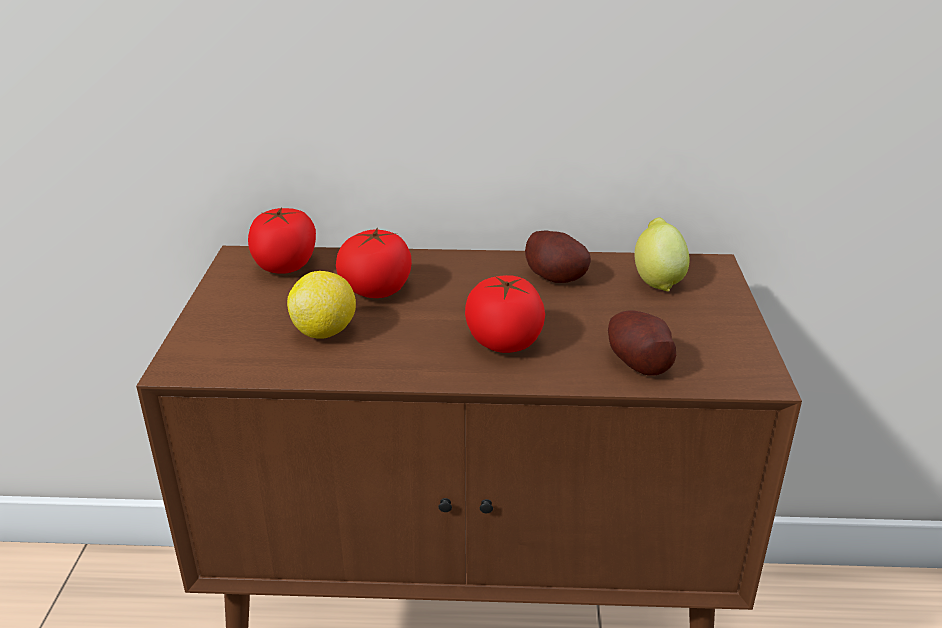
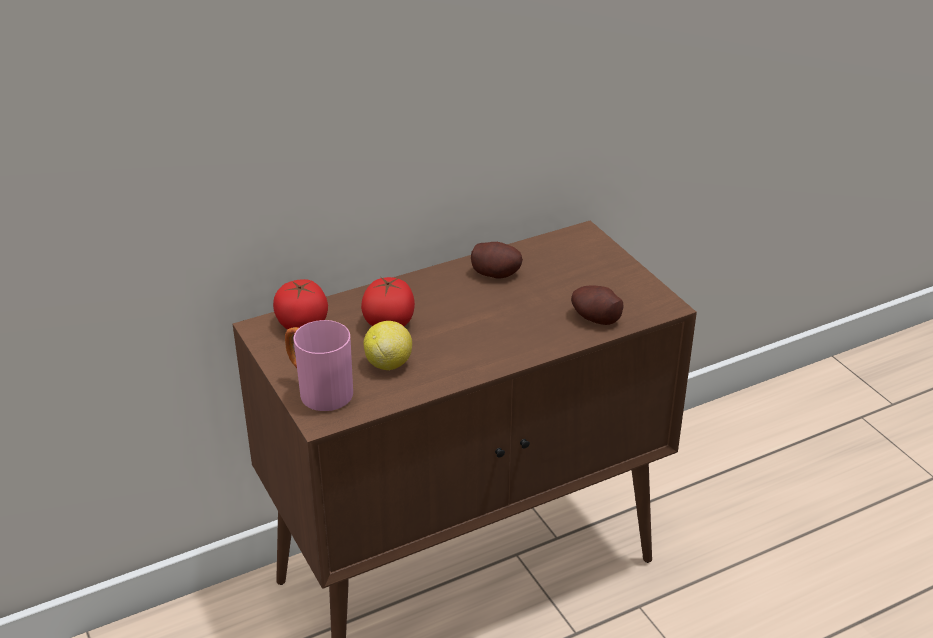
camera: 30 degrees left, 5 degrees up
(215, 335) = (318, 391): none -> pink mug
(504, 342) = (507, 331): tomato -> none
(657, 280) = (561, 256): lemon -> none

